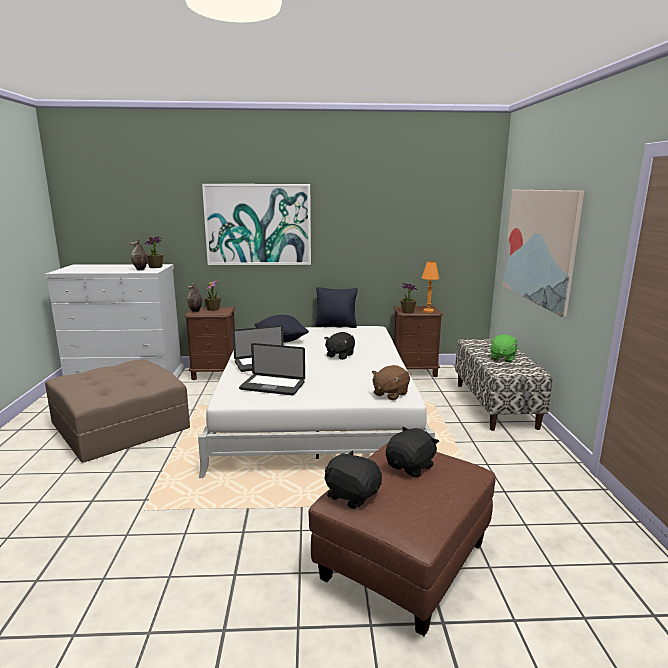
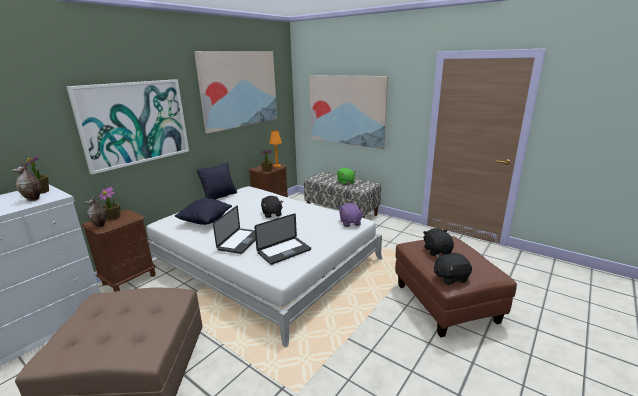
camera: 50 degrees left, 5 degrees up
(390, 394) = (350, 223): brown plush toy -> purple plush toy
(399, 202) = (240, 89): none -> picture

